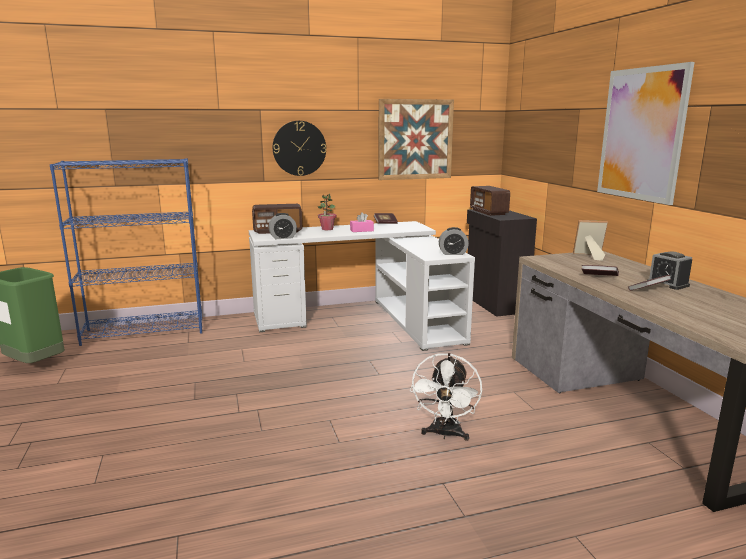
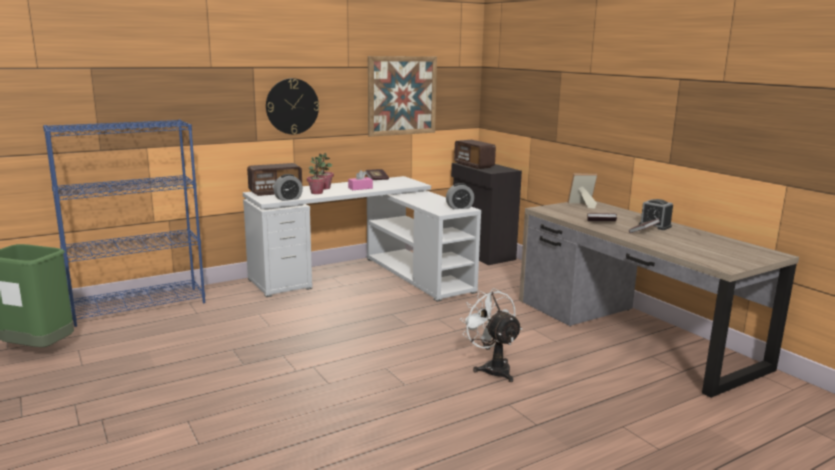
camera: 15 degrees left, 0 degrees up
(315, 233) = (316, 192): none -> potted plant
(445, 434) = (492, 368): white fan -> white fan turned 150 degrees clockwise
(641, 134) = (621, 98): picture -> none

